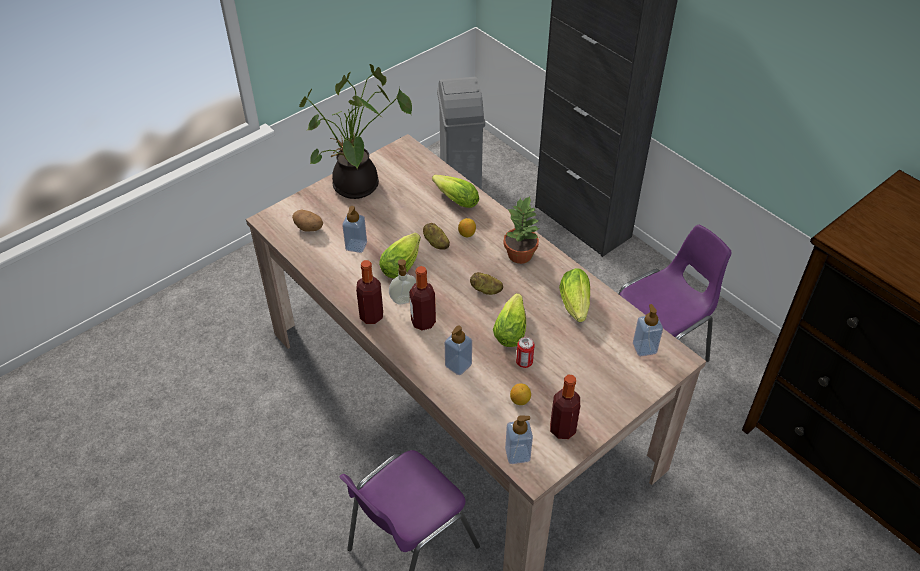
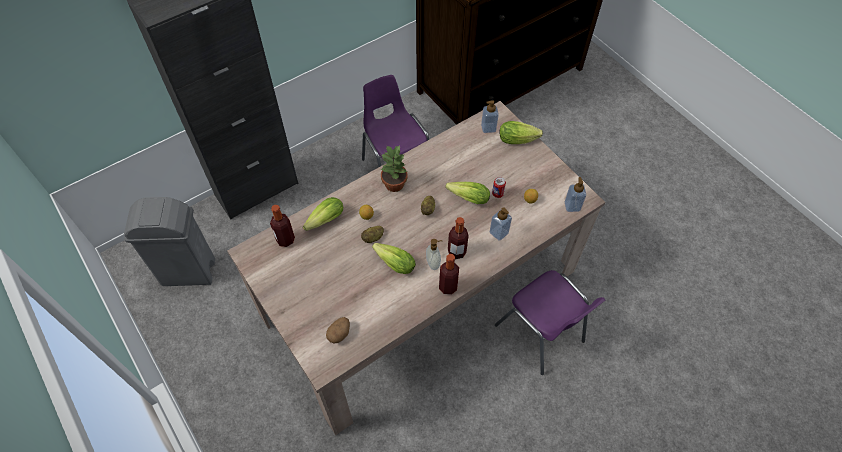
camera: 85 degrees left, 10 degrees up
(356, 246) = (368, 296): soap dispenser -> none
(357, 188) = (294, 293): potted plant -> none
(562, 429) = (552, 180): bottle -> bottle (285, 240)
(575, 306) = (449, 158): lettuce -> lettuce (519, 139)

